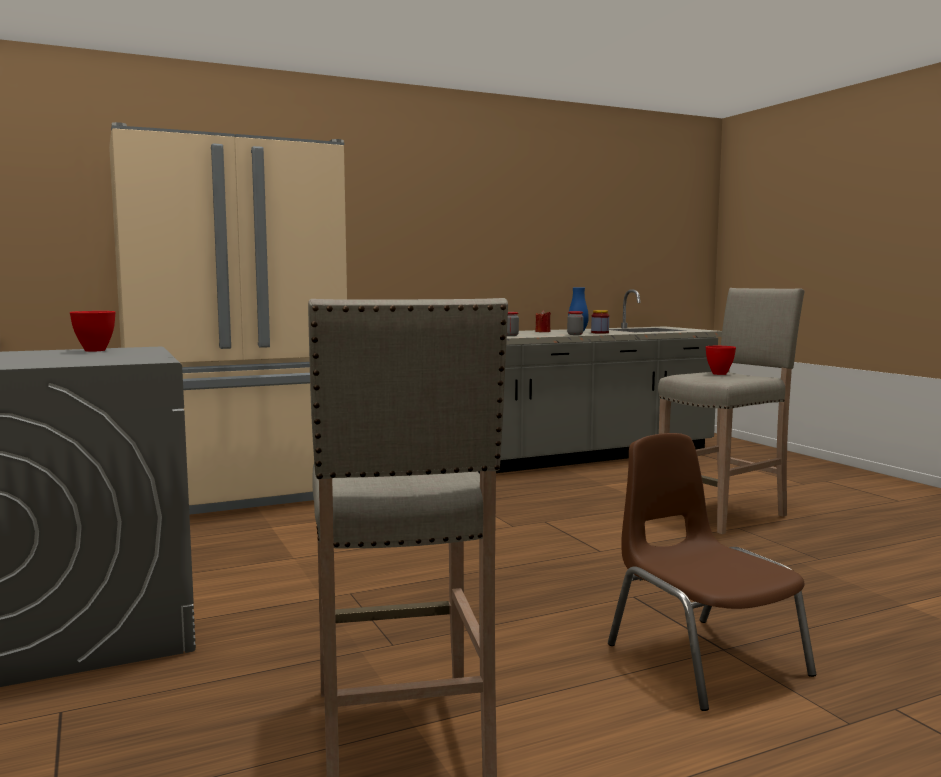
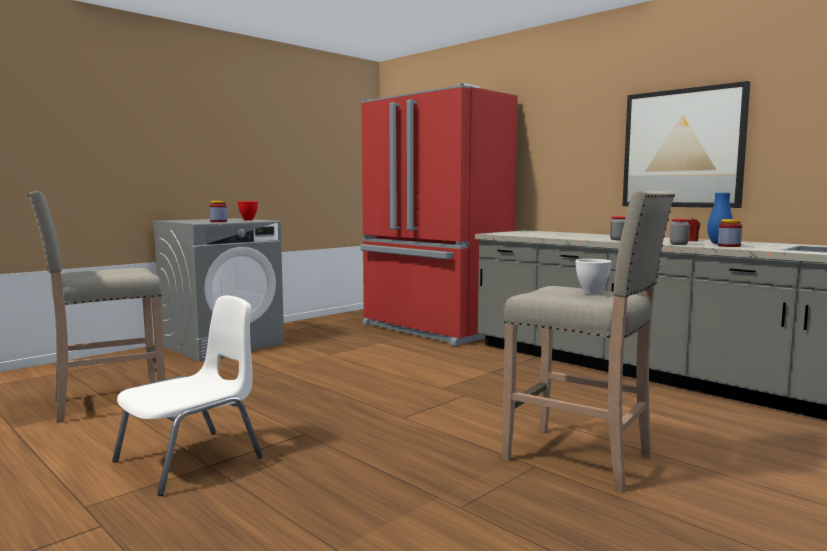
camera: 70 degrees right, 0 degrees up
(135, 356) = (218, 221): none -> jar
(241, 496) = (433, 329): beige fridge -> red fridge
(502, 244) = (682, 148): none -> picture
(703, 659) = (192, 459): brown chair -> white chair
(720, 374) = (592, 293): red bowl -> white bowl

